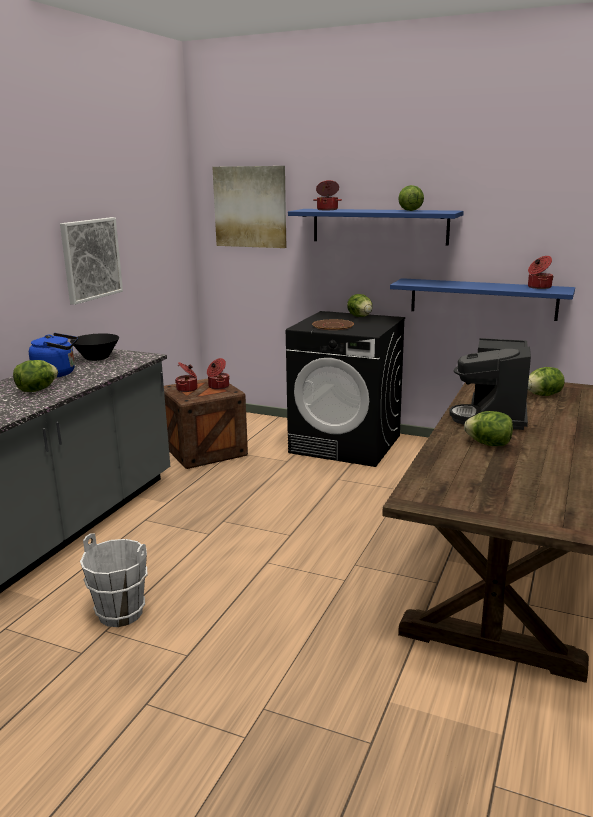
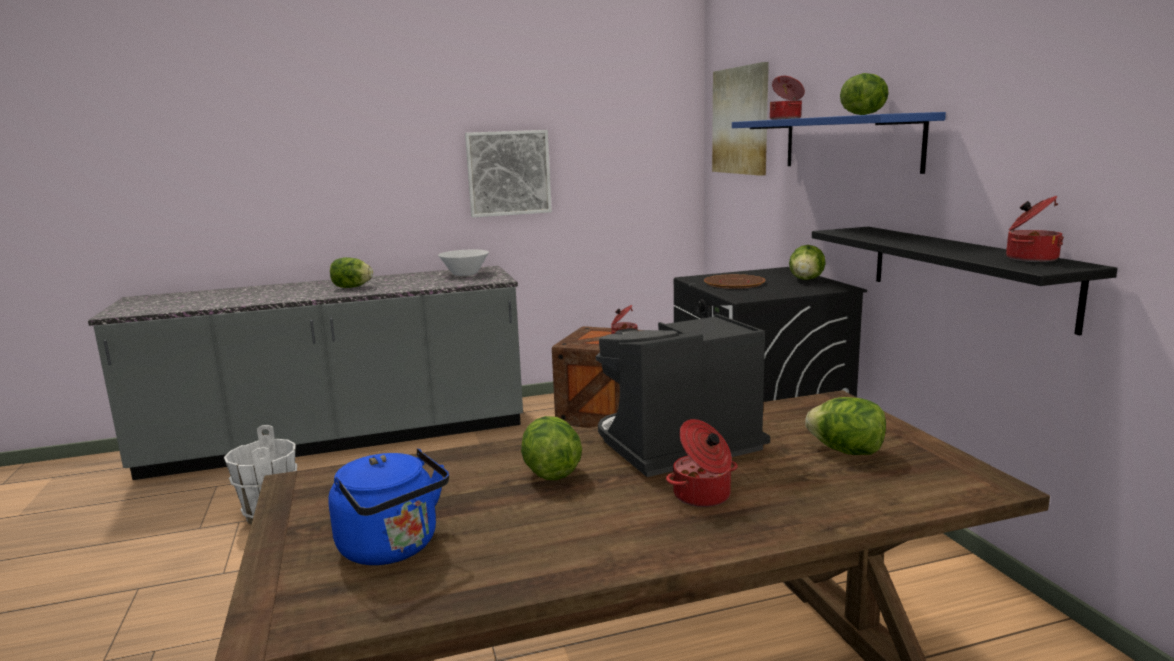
camera: 50 degrees right, 5 degrees down
(57, 374) = (402, 279): blue kettle -> blue kettle (393, 548)
(97, 358) = (465, 274): black bowl -> white bowl
(187, 389) = (593, 334): cooking pot -> cooking pot (703, 496)
(482, 299) = (965, 273): blue shelf -> black shelf

